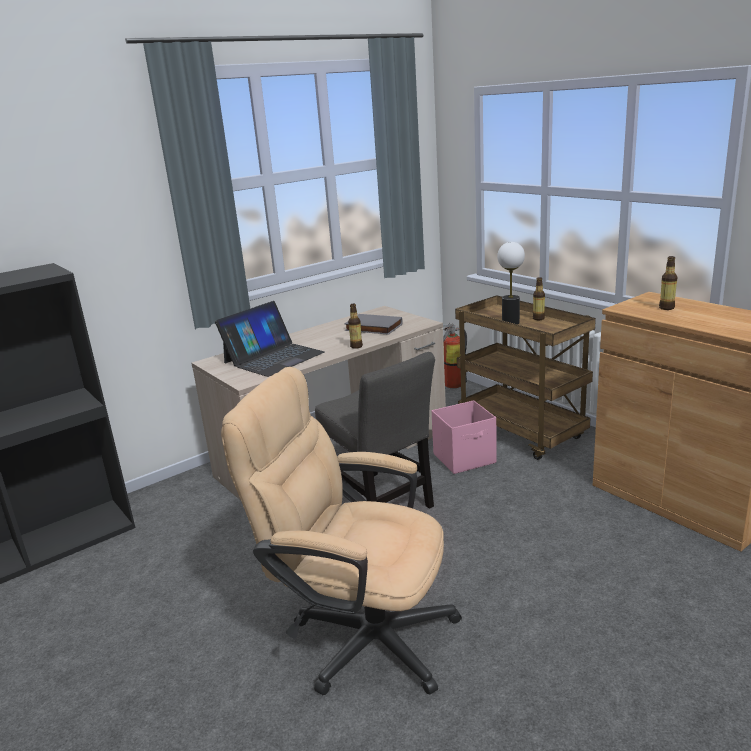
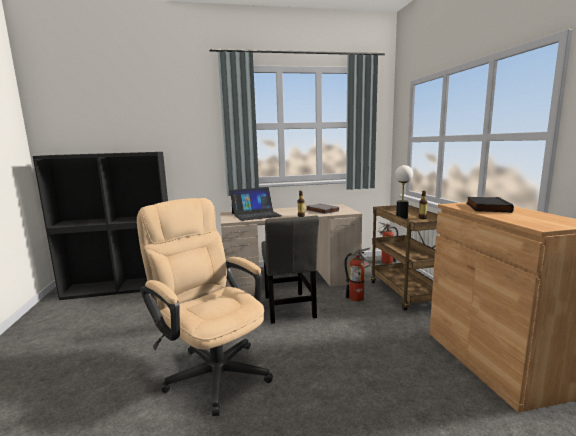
camera: 25 degrees right, 10 degrees down
(465, 458) = (358, 299): pink storage box -> fire extinguisher
(666, 308) = (486, 207): bottle -> black book

